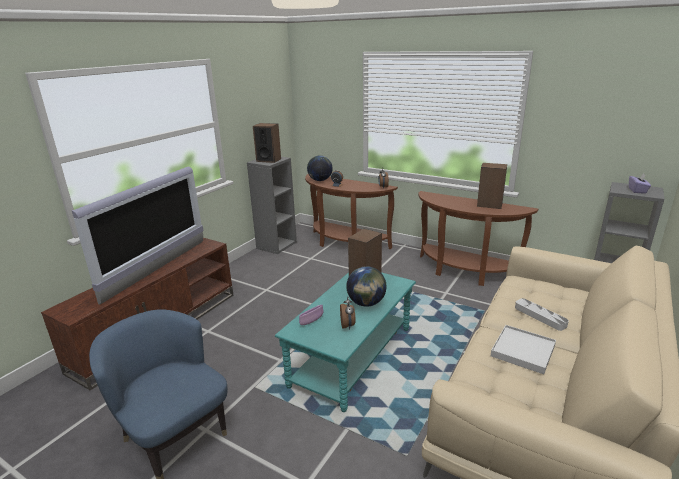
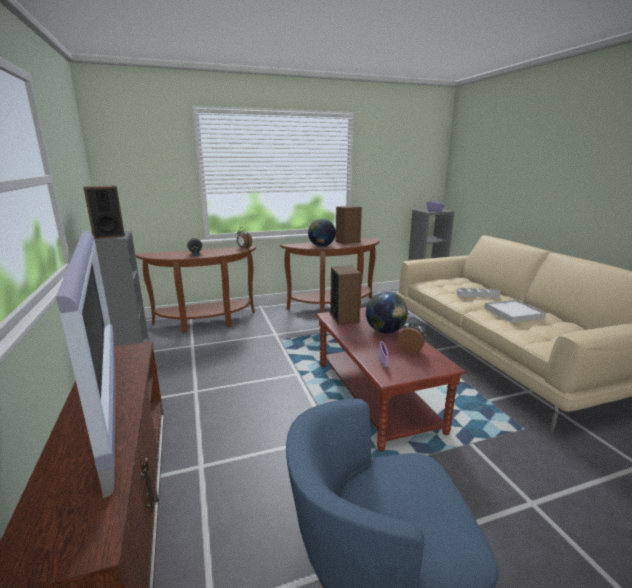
camera: 50 degrees left, 5 degrees down
(320, 180) = (166, 255): globe -> globe (321, 246)
(352, 356) = (375, 395): turquoise coffee table -> brown coffee table

